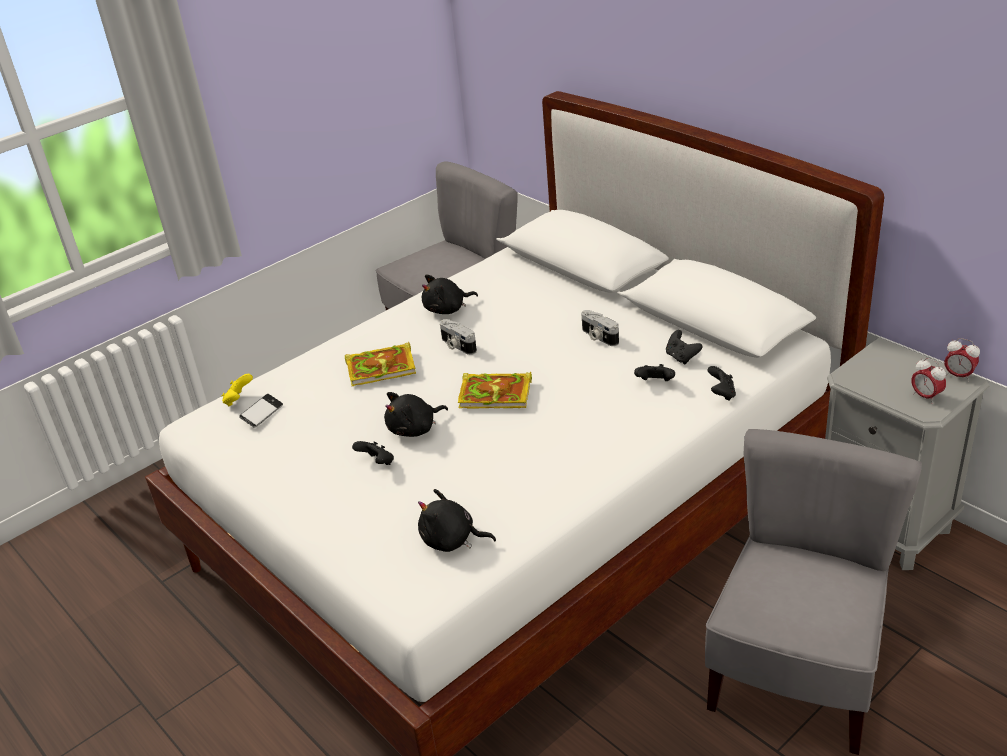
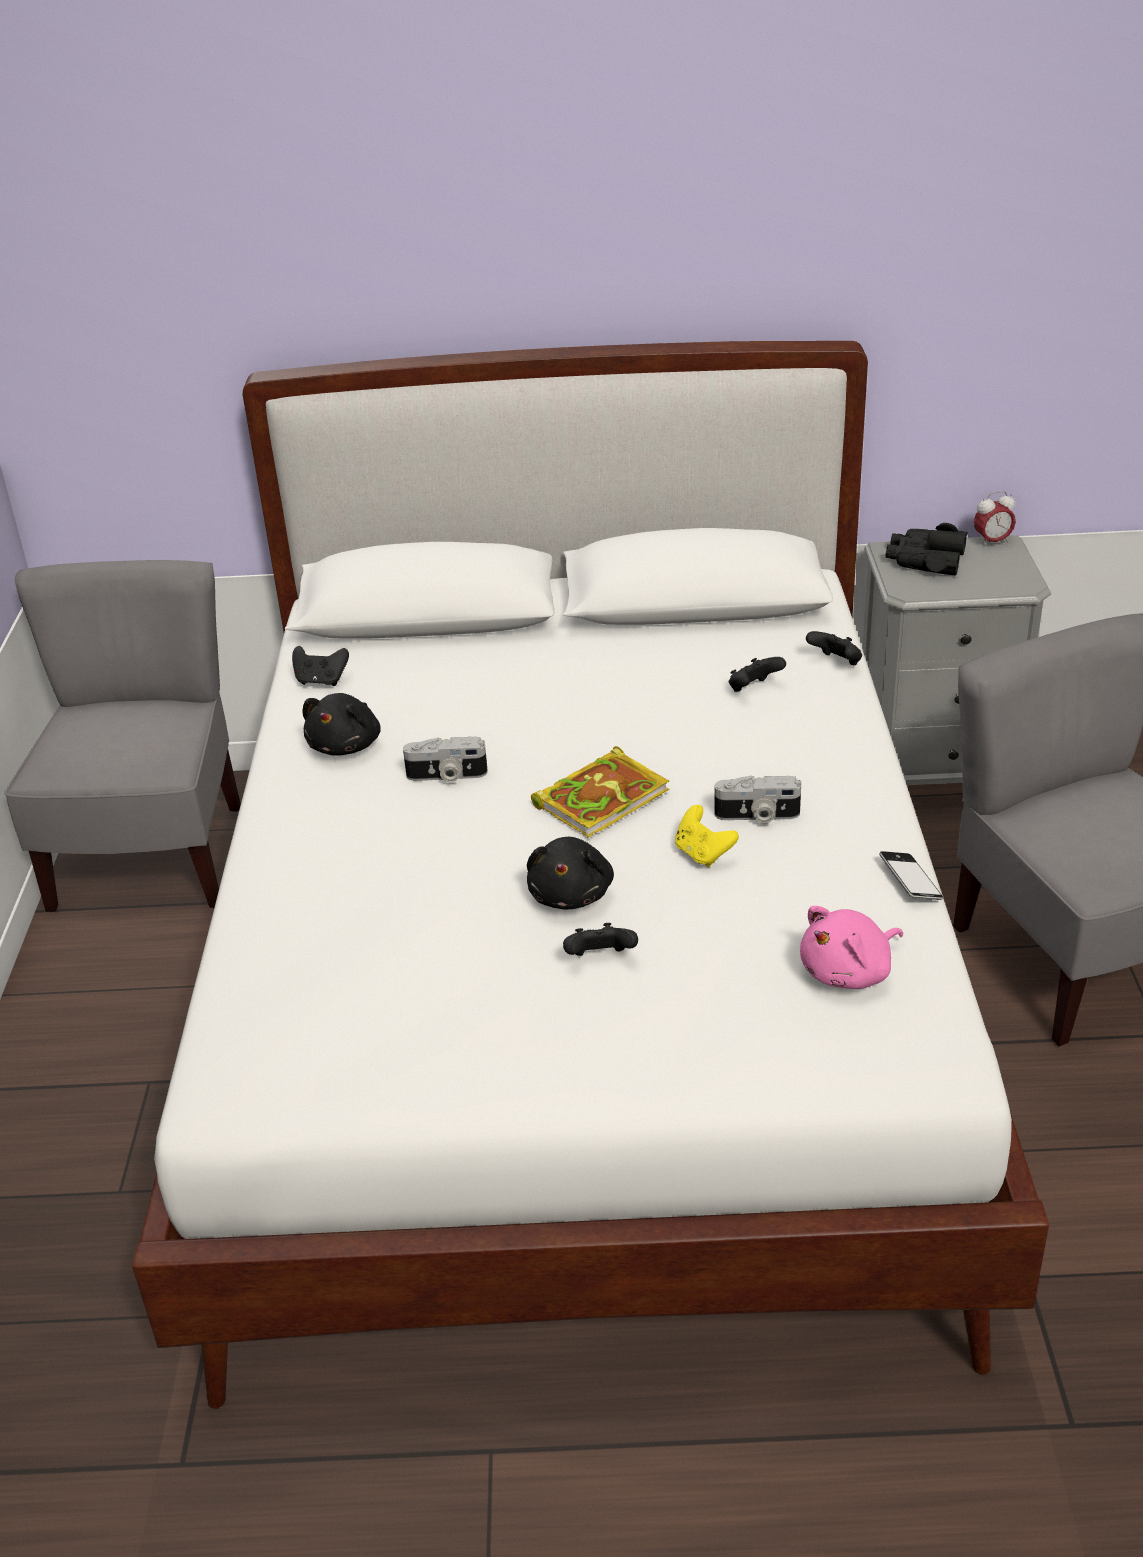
camera: 50 degrees left, 0 degrees up
(238, 400) = (242, 1019): yellow game controller -> yellow game controller (703, 854)
(262, 413) = (323, 1009): phone -> phone (910, 881)
(383, 367) = (394, 853): book -> none
(452, 540) = (849, 972): black plush toy -> pink plush toy
(598, 337) = (602, 678): camera -> camera (757, 816)
(681, 357) = (732, 651): black game controller -> black game controller (321, 681)
(892, 365) = (925, 560): none -> black binoculars
(925, 397) = (1000, 573): alarm clock -> none

